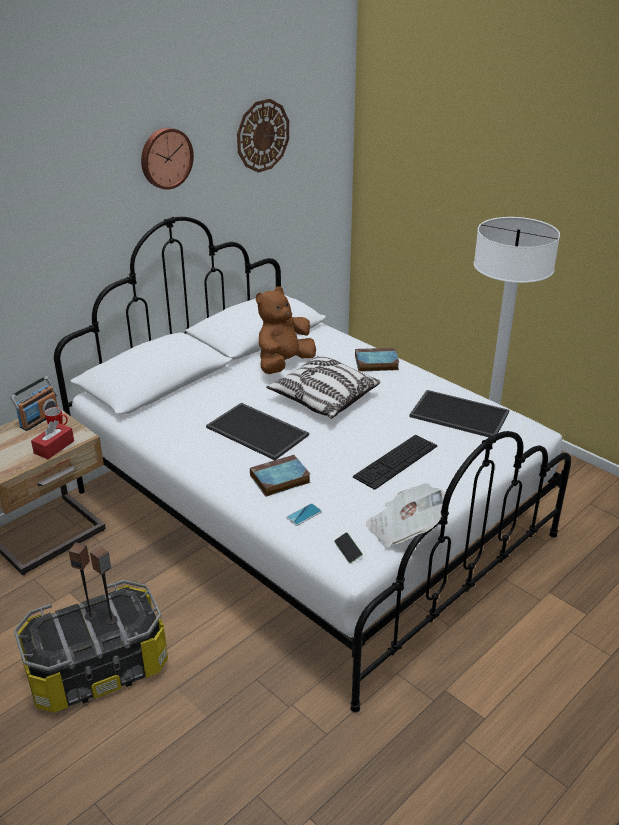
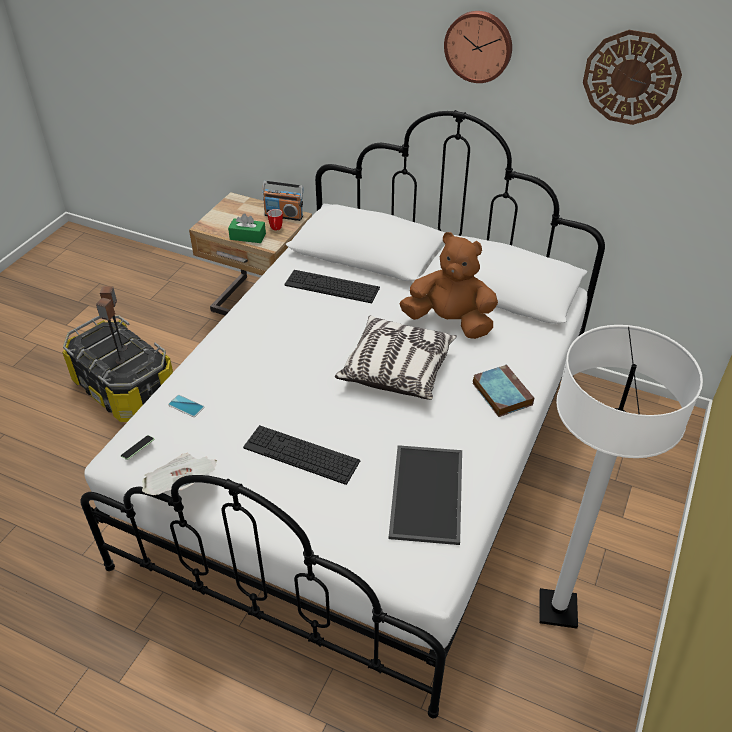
camera: 70 degrees right, 10 degrees up
(54, 447) = (247, 236): red tissue box -> green tissue box
(192, 407) = (332, 286): none -> keyboard
(259, 431) = (312, 339): tray -> none
(279, 480) = (236, 375): book -> none

